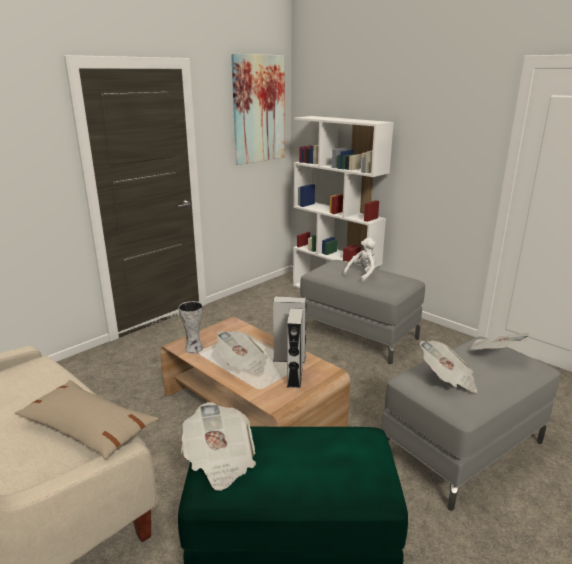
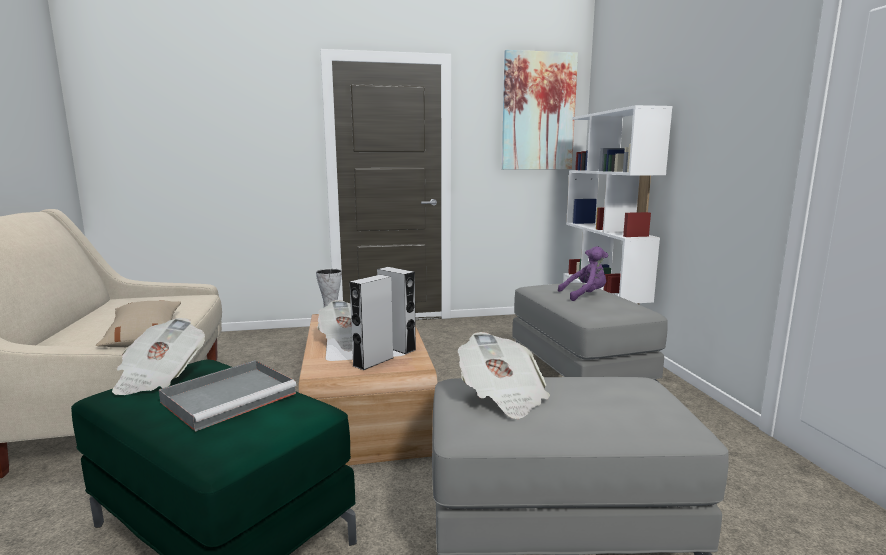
camera: 35 degrees right, 10 degrees down
(307, 450) = (231, 397): none -> grey tray
(362, 274) = (585, 295): white plush toy -> purple plush toy
(494, 354) = (628, 395): newspaper -> none

